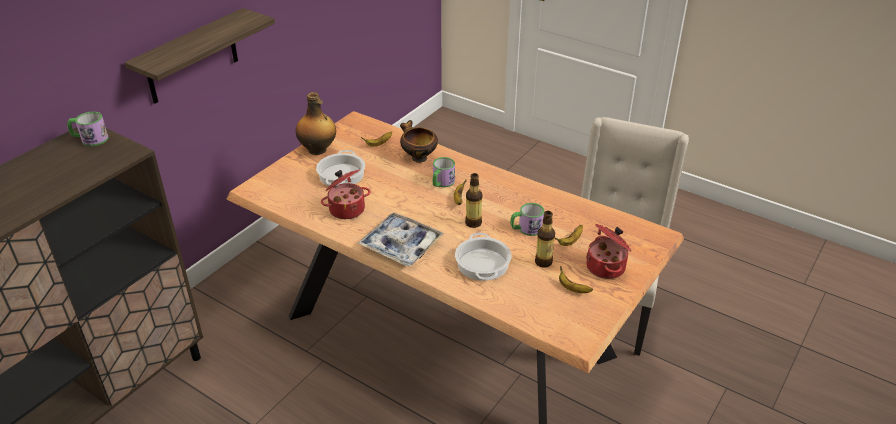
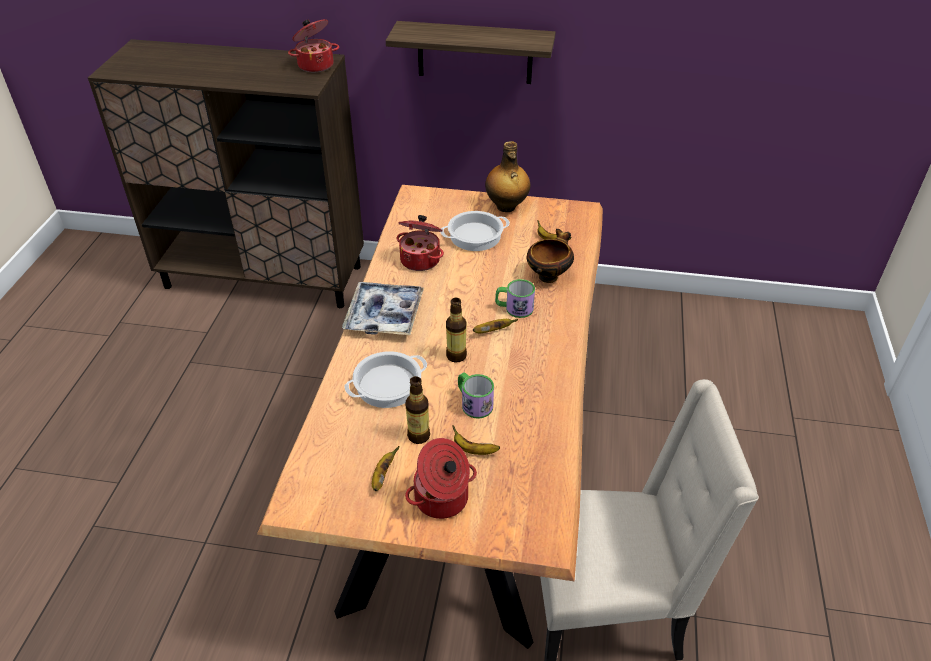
camera: 65 degrees right, 5 degrees up
(90, 139) = (315, 65): mug -> cooking pot

